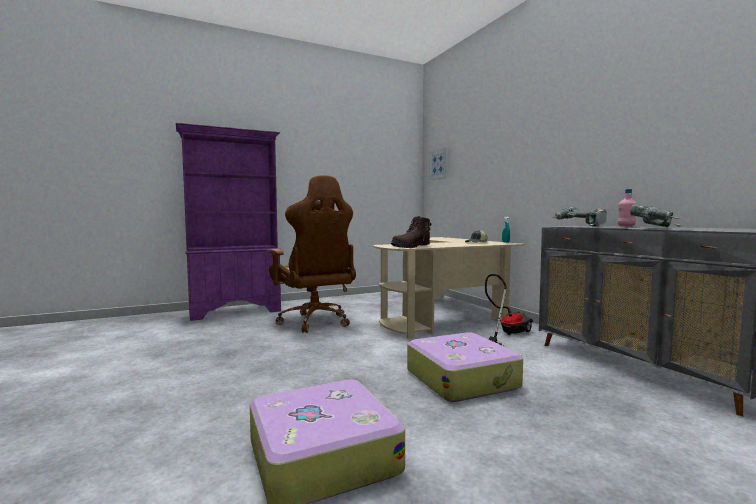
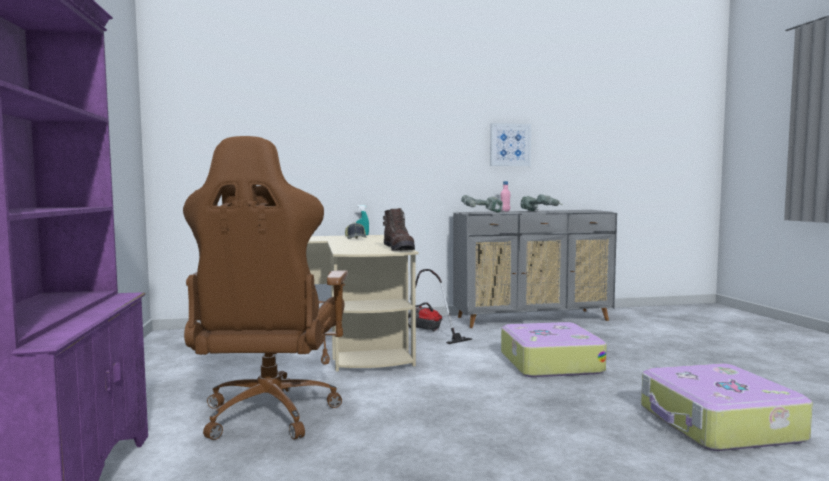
camera: 75 degrees left, 0 degrees up
(312, 321) = (271, 410): brown office chair -> brown office chair turned 105 degrees clockwise
(439, 164) = (197, 122): picture -> picture (510, 145)

